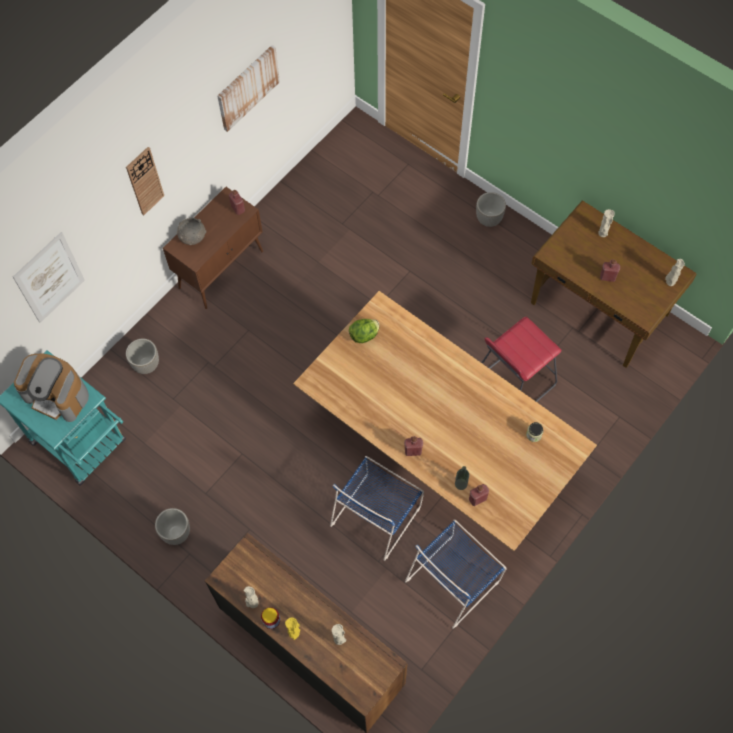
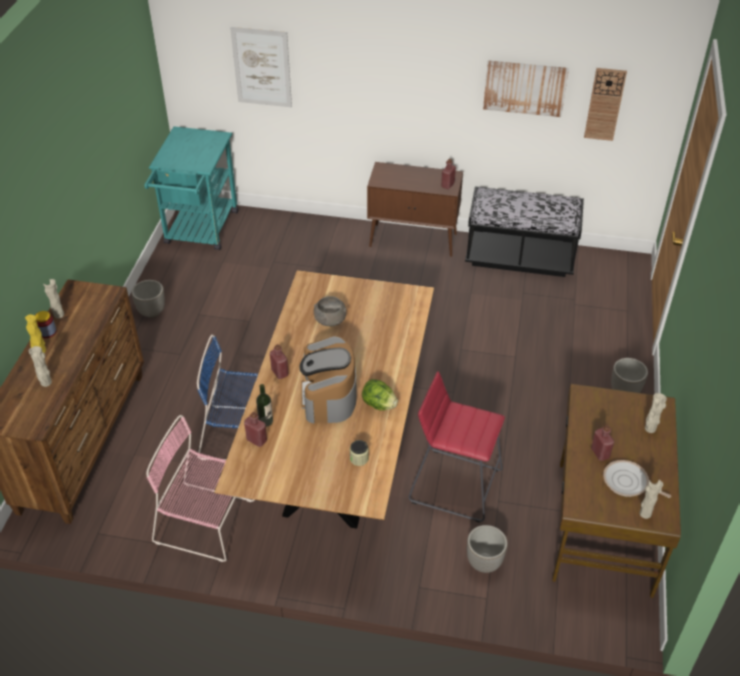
camera: 60 degrees right, 20 degrees down
(57, 395) = (196, 151): coffee machine -> coffee machine (329, 396)
(144, 181) = (382, 71): wall clock -> wall clock (604, 104)
(146, 364) = (293, 235): planter -> planter (484, 562)
(192, 236) = (398, 172): grey bowl -> grey bowl (330, 320)
(298, 201) = (520, 257): none -> black bench
(364, 335) = (379, 295): lettuce -> lettuce (379, 405)
(455, 579) = (208, 522): blue chair -> pink chair
(640, 276) = (628, 483): none -> frying pan

